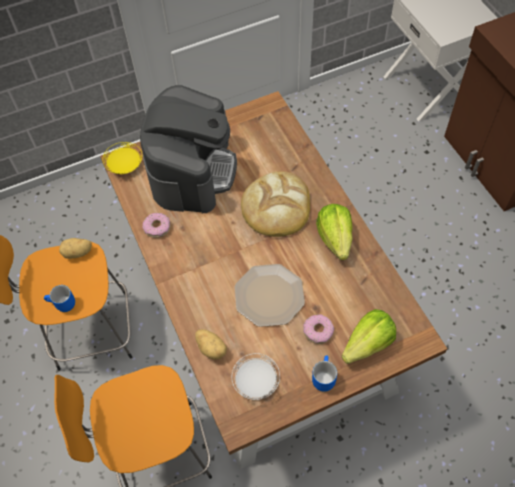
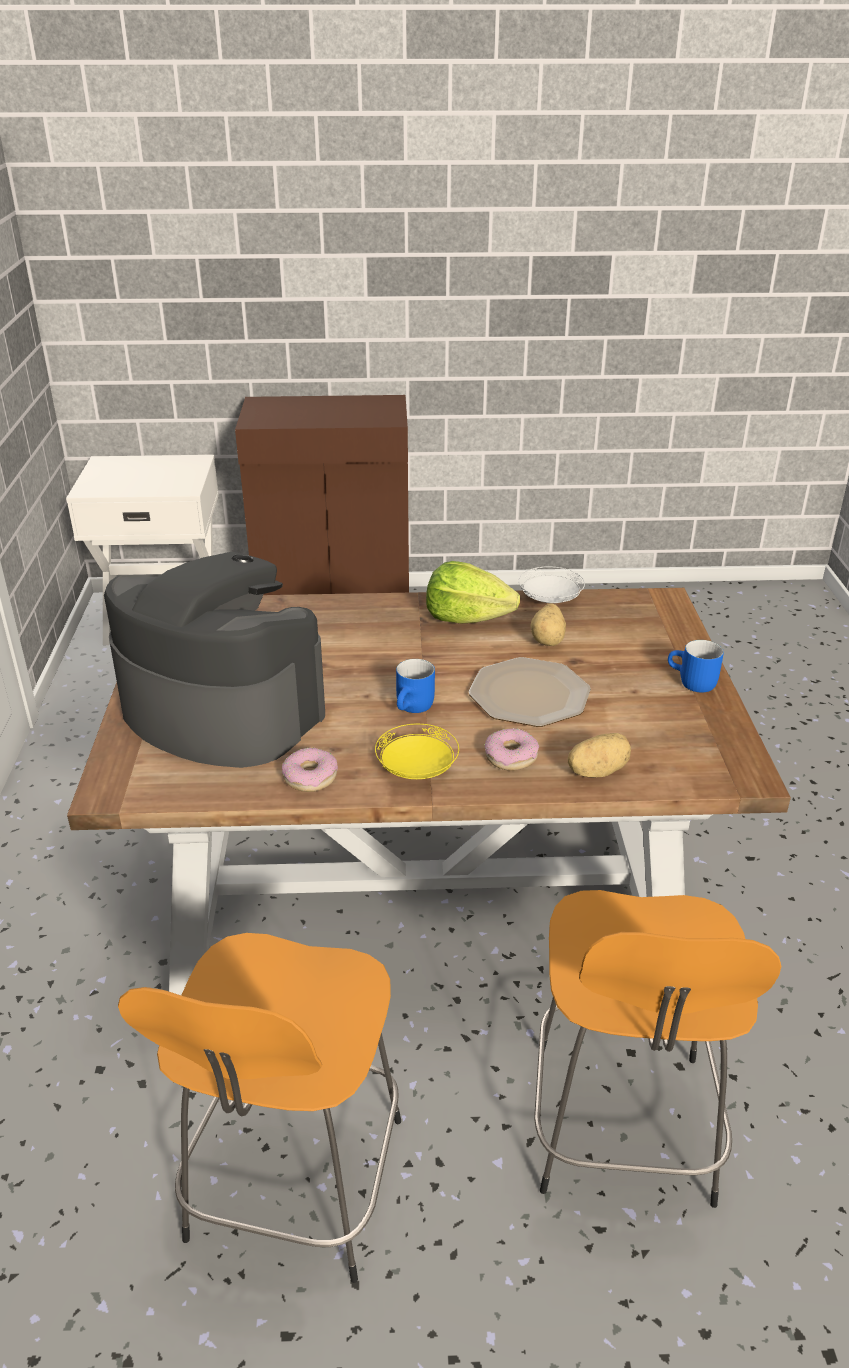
camera: 70 degrees left, 25 degrees down
(62, 305) = (338, 1028): blue mug -> blue mug (415, 708)
(78, 253) = (225, 972): potato -> potato (548, 640)
(124, 165) = (127, 786): yellow plate -> yellow plate (416, 770)
(256, 381) = (675, 741): white plate -> white plate (549, 600)
(276, 206) = (370, 650): bread -> none
(318, 331) = (614, 668): donut -> donut (511, 756)
(368, 344) = (653, 636): lettuce -> none

